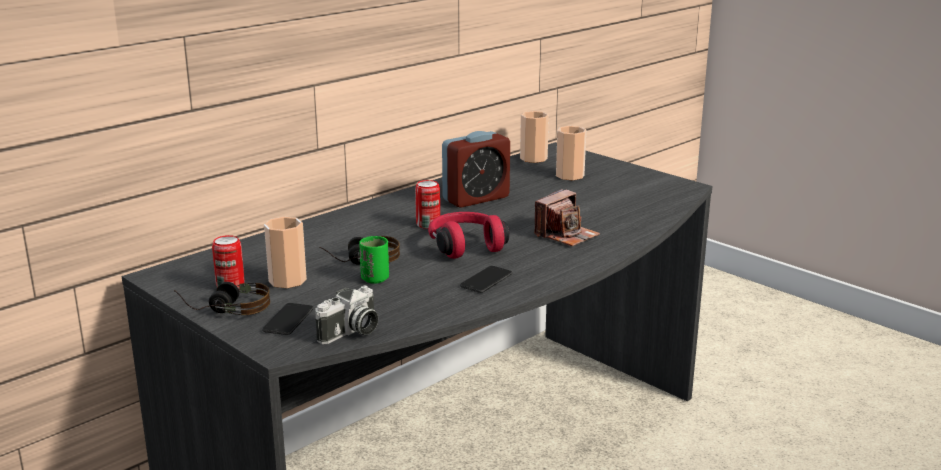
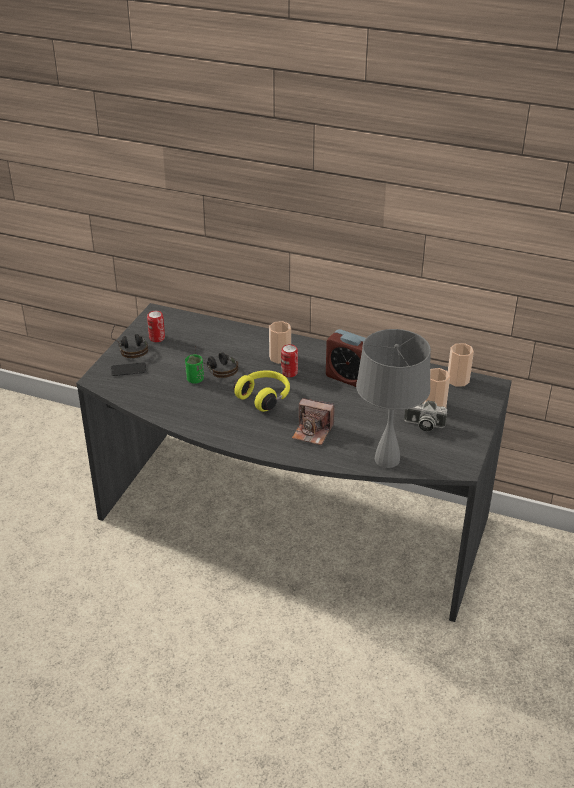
camera: 65 degrees right, 15 degrees up
(287, 280) = (174, 352): cup -> cup (280, 357)
(351, 333) = (125, 393): camera -> camera (423, 425)
(465, 246) = (264, 397): red headphones -> yellow headphones
(486, 280) = (218, 419): phone -> none
(650, 212) = (386, 460): none -> grey table lamp

